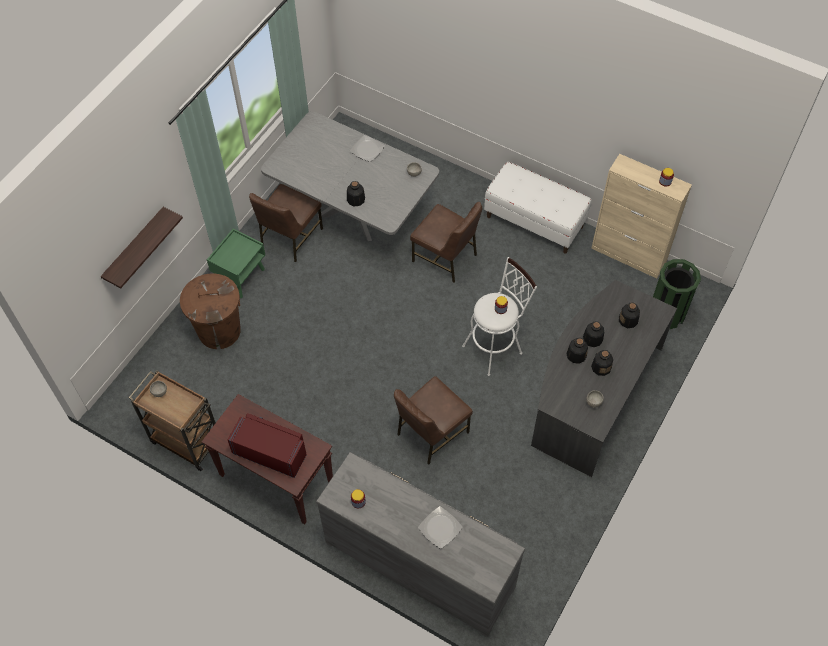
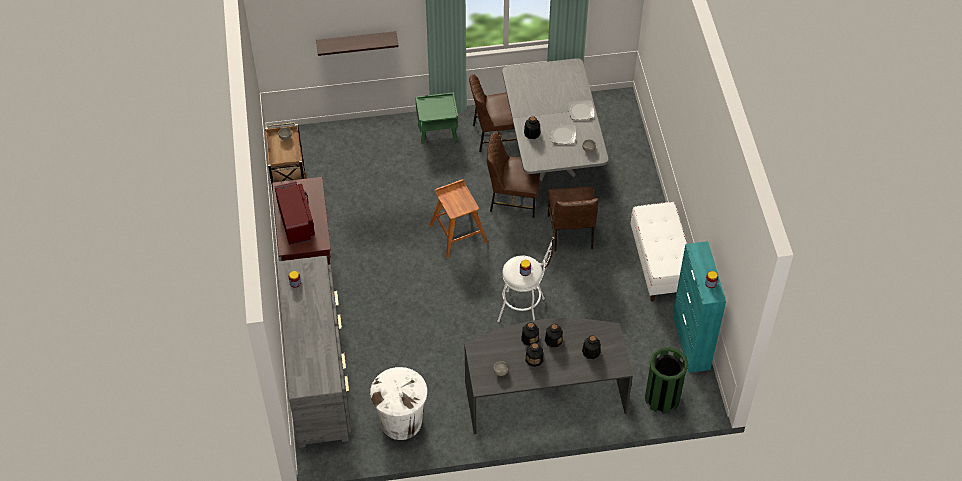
camera: 50 degrees right, 5 degrees down
(219, 331) = (385, 150): brown trash can -> none
(367, 339) = (458, 233): none -> brown stool
(431, 433) = (420, 318): brown chair -> brown chair (513, 198)
(440, 528) = (315, 337): plate -> plate (563, 135)
(530, 527) = (401, 421): none -> white trash can
(628, 255) = (691, 342): beige cabinet -> turquoise cabinet

